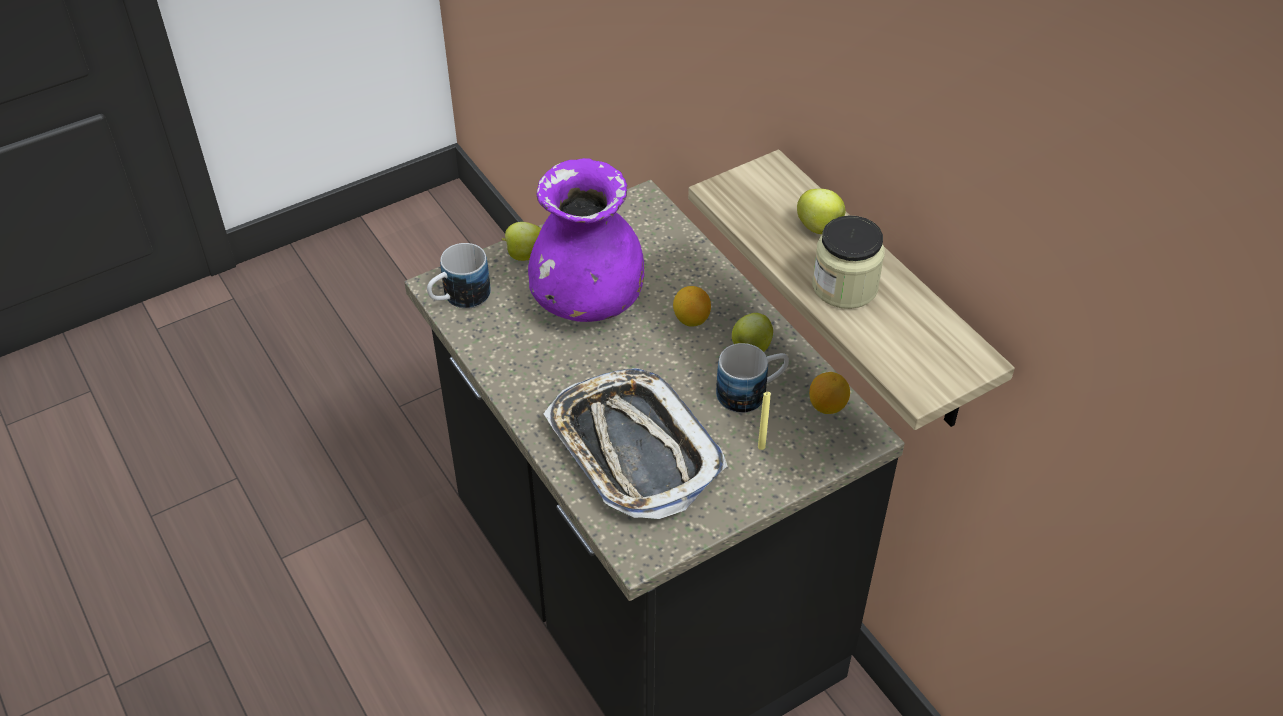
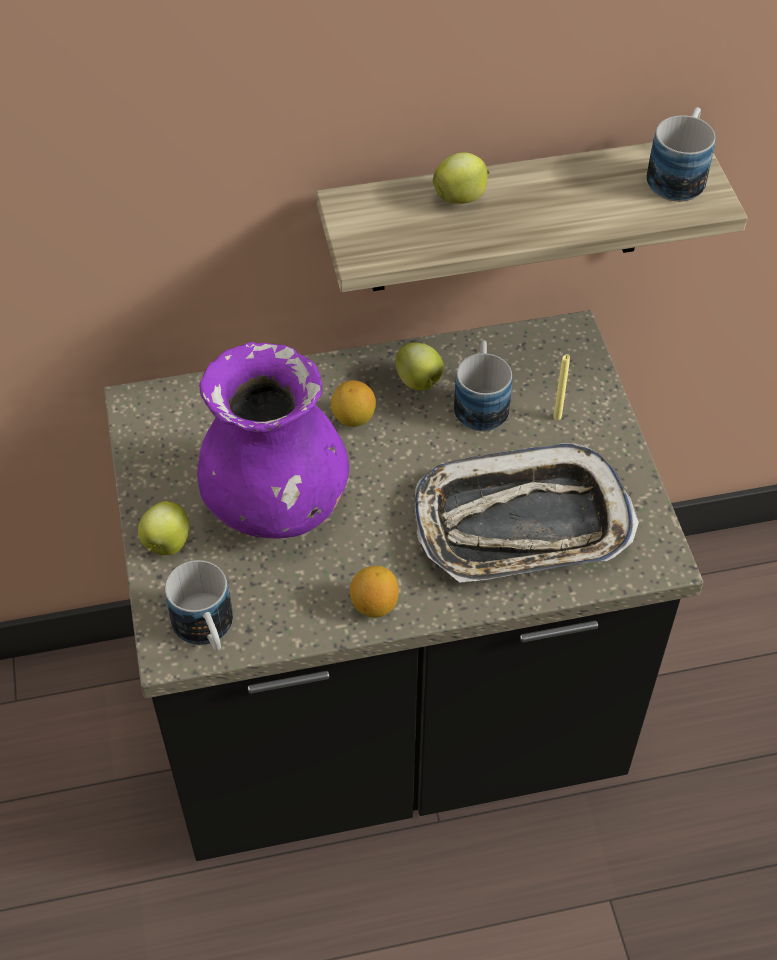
camera: 70 degrees left, 5 degrees up
(827, 406) = (524, 348): lemon -> lemon (374, 605)
(845, 286) = (554, 207): jar -> none
(943, 359) = (679, 174): none -> mug

